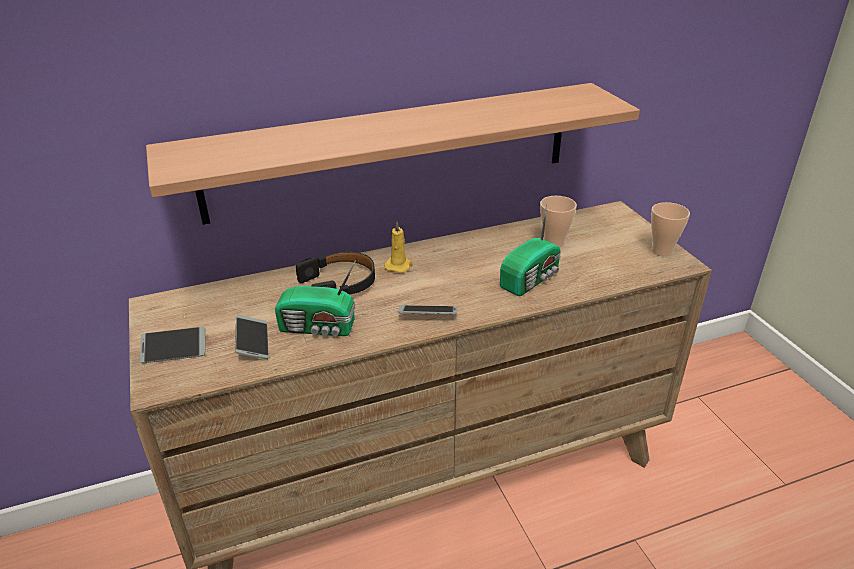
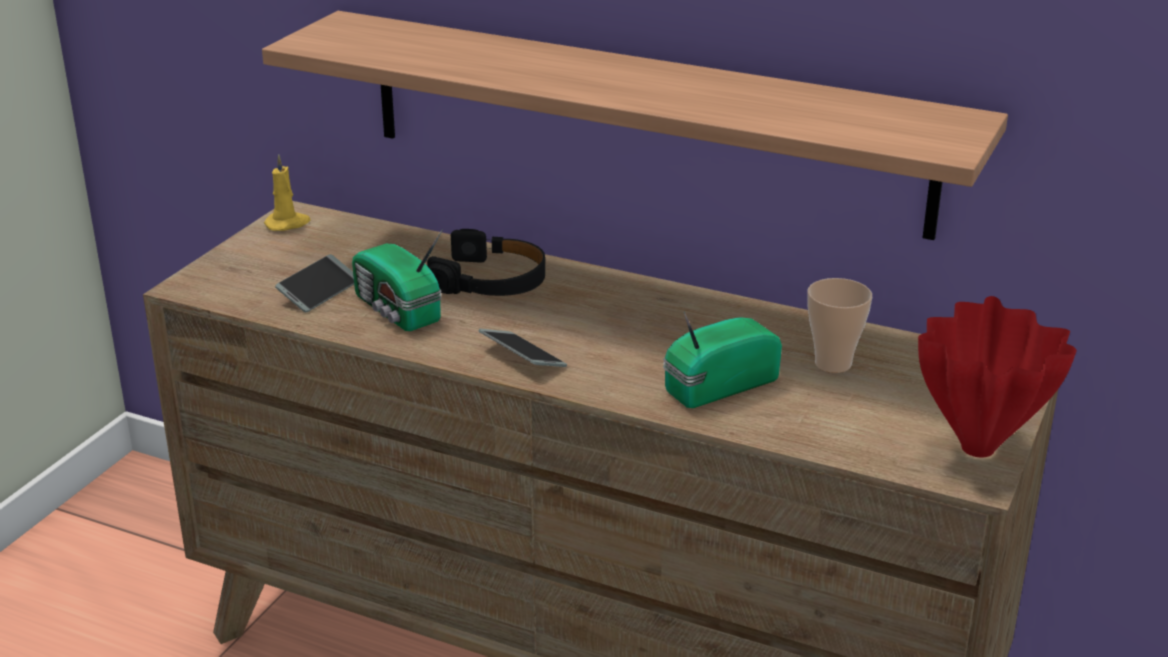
camera: 45 degrees right, 5 degrees down
(174, 350) = (248, 264): phone -> none
(399, 265) = (589, 293): yellow candle -> yellow candle (288, 224)
(532, 279) = (716, 386): radio -> radio turned 150 degrees clockwise
(662, 251) = (978, 450): cup -> red vase

